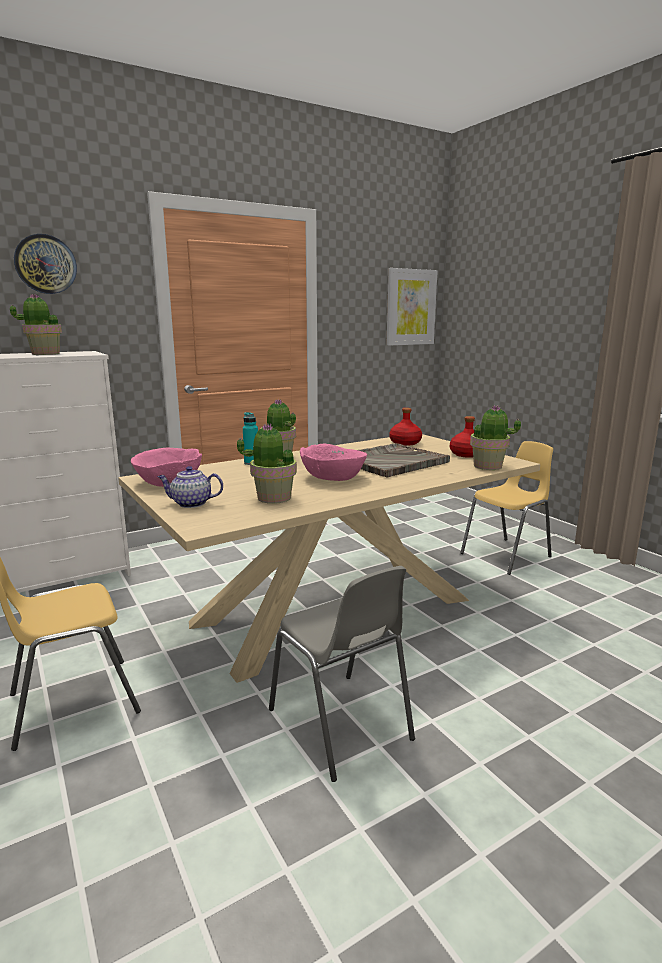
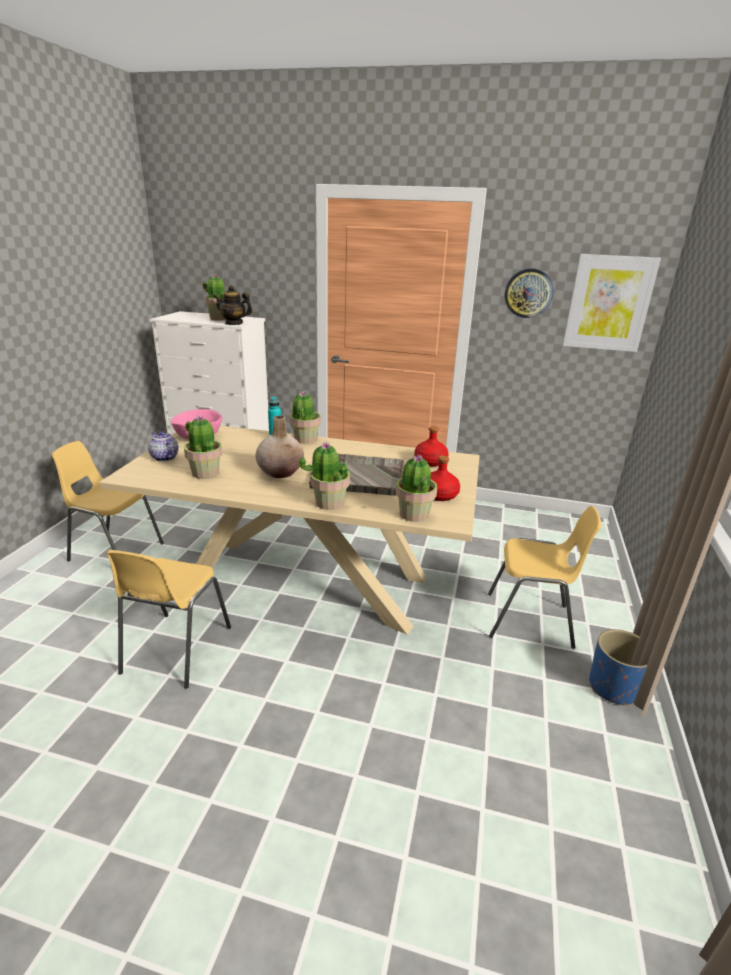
camera: 45 degrees right, 10 degrees up
(45, 264) = (239, 248): wall clock -> wall clock (528, 293)
(85, 354) = (234, 323): none -> teapot
(333, 477) = (280, 472): pink bowl -> beige vase
(340, 725) = (175, 650): grey chair -> yellow chair
(426, 479) = (329, 503): none -> potted plant
(598, 564) = (613, 687): none -> blue planter

